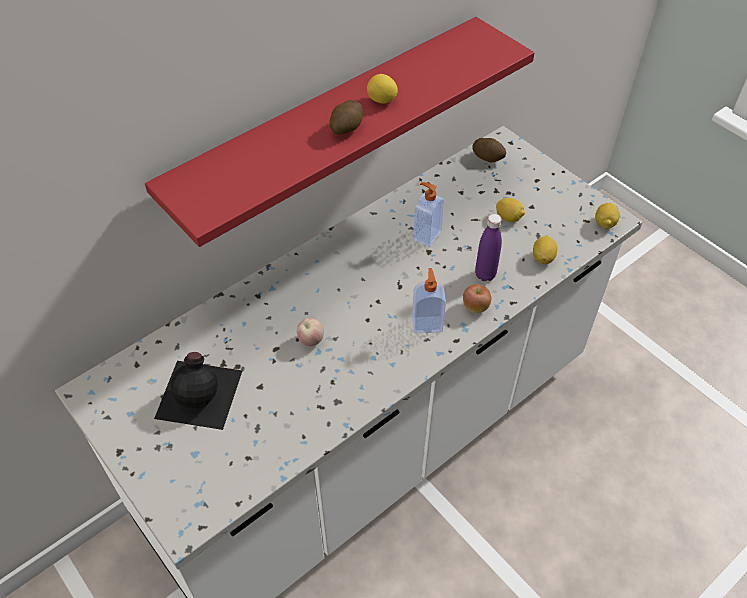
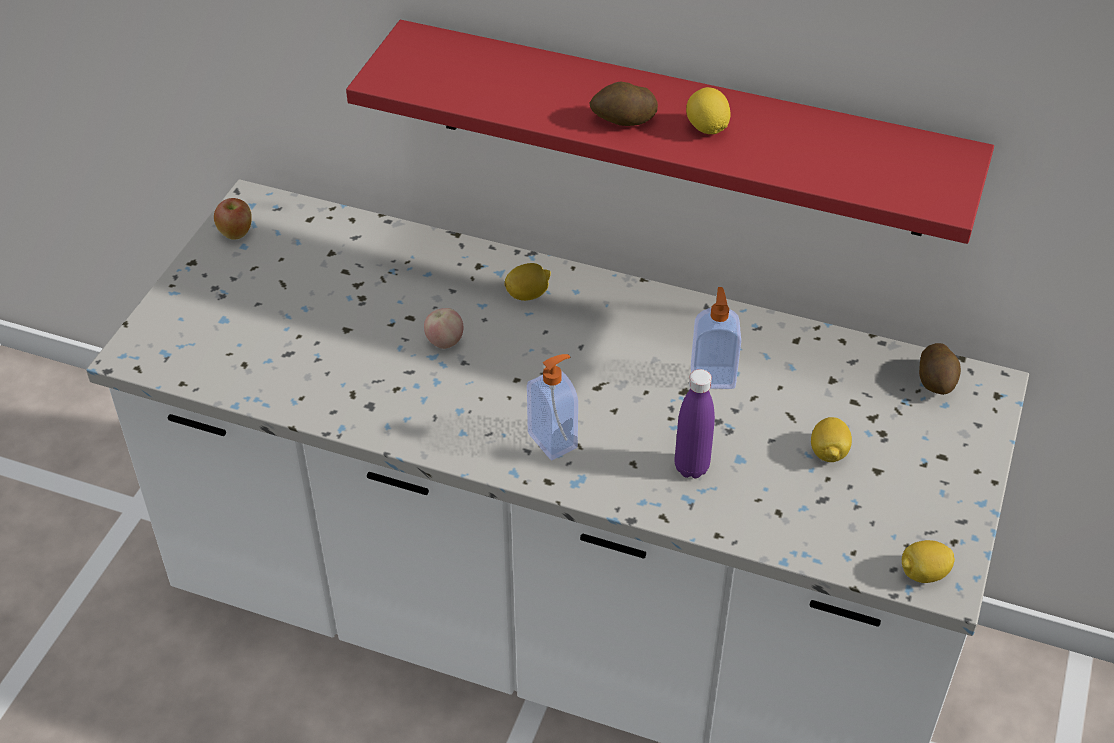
camera: 60 degrees right, 5 degrees down
(200, 393) = (305, 286): black bottle -> none
(475, 307) = (622, 479): apple -> apple (236, 233)
(543, 257) = (780, 521): lemon -> lemon (528, 294)

